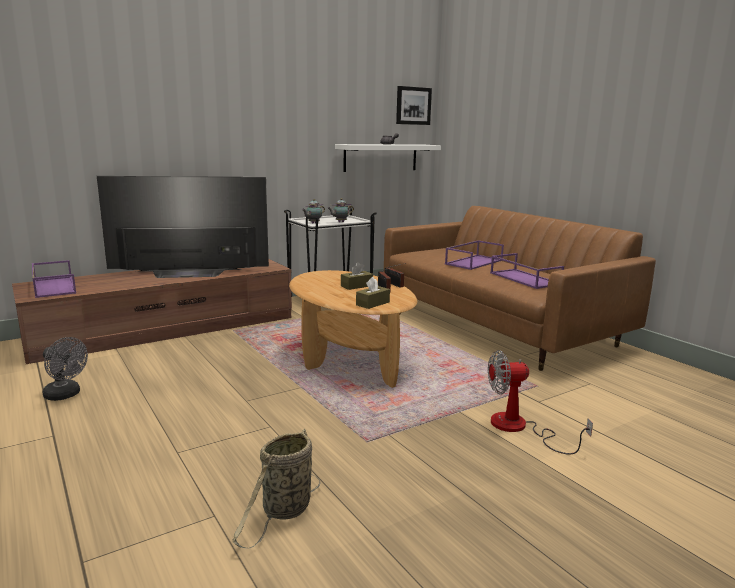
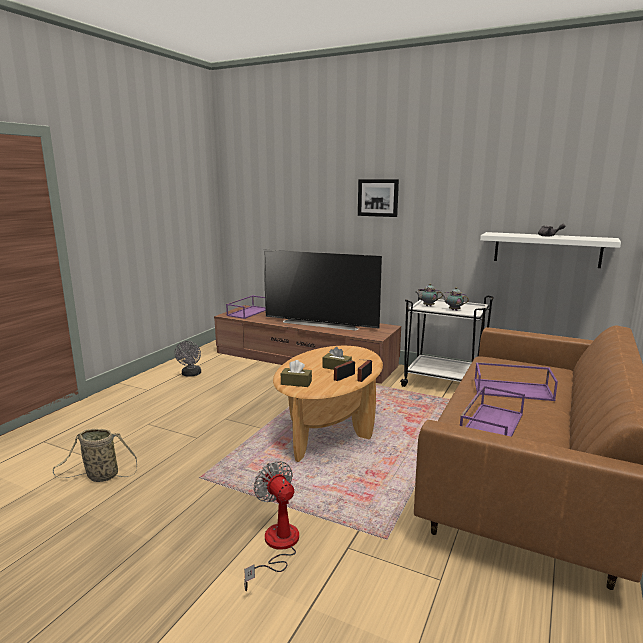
camera: 60 degrees right, 0 degrees up
(189, 272) = (322, 323): television -> television turned 150 degrees clockwise
(413, 106) = (605, 191): picture -> picture (378, 197)

